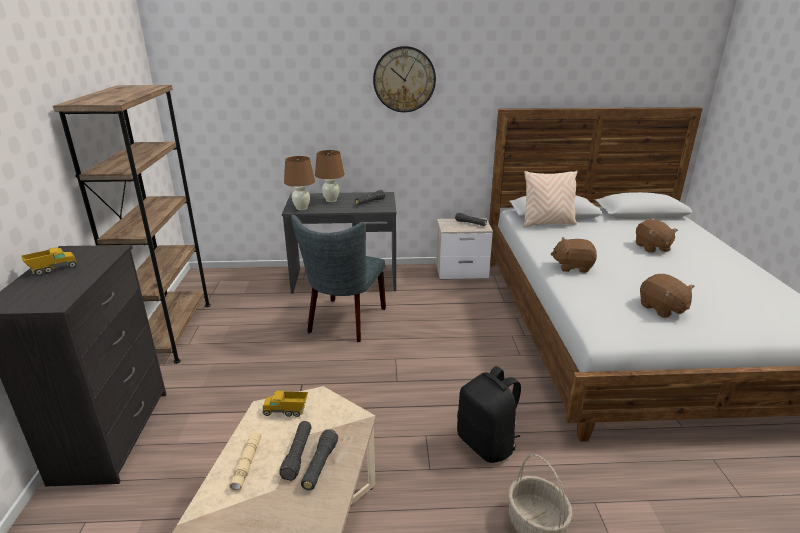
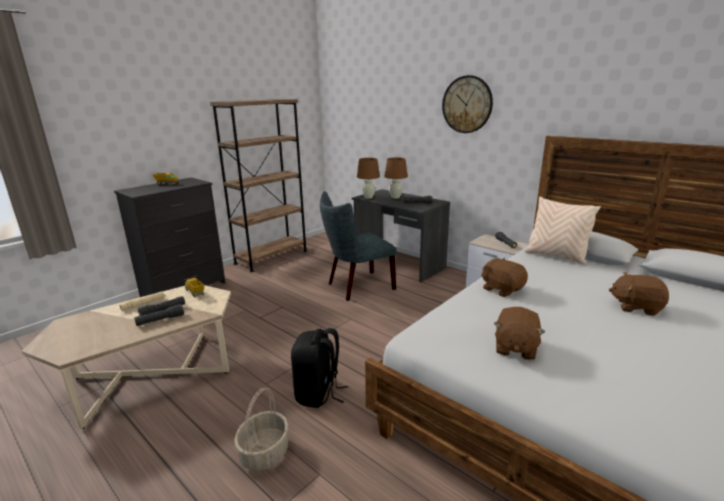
camera: 45 degrees right, 5 degrees down
(651, 247) = (636, 307): brown plush toy -> brown plush toy turned 75 degrees clockwise

